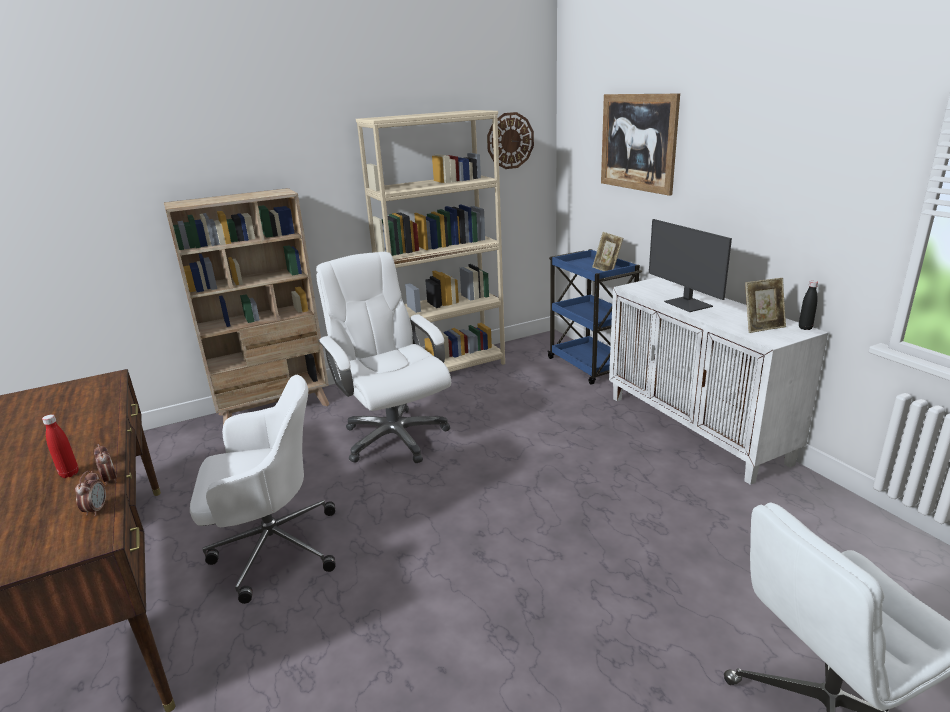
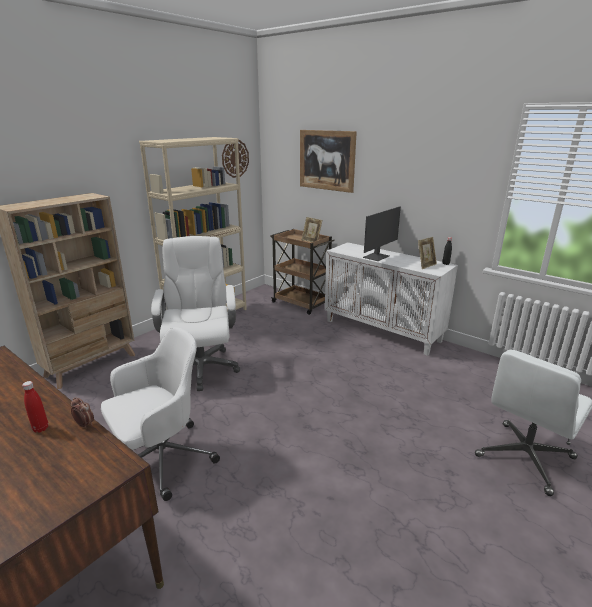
camera: 25 degrees left, 0 degrees up
(96, 510) = (97, 446): alarm clock -> none
(394, 437) = (201, 368): white office chair -> white office chair turned 45 degrees clockwise
(590, 366) = (301, 304): blue cart -> brown cart
(687, 304) = (377, 257): monitor -> monitor turned 90 degrees counterclockwise

